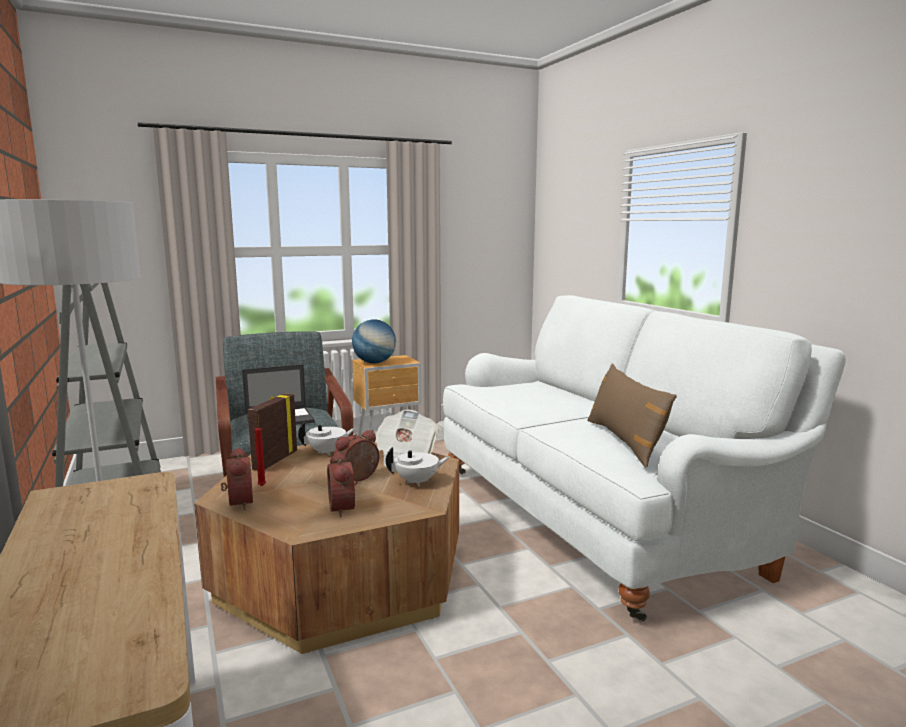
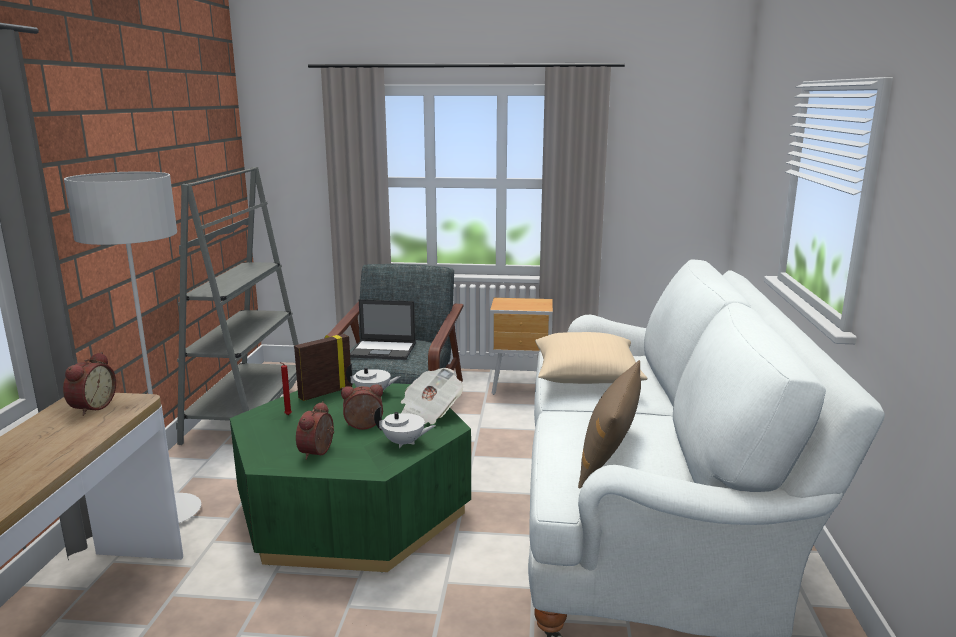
camera: 30 degrees right, 5 degrees up
(238, 503) = (255, 426): alarm clock -> alarm clock (91, 407)
(342, 575) = (353, 508): brown coffee table -> green coffee table
(374, 363) = (508, 304): globe -> none
(522, 399) = (586, 376): none -> beige pillow

